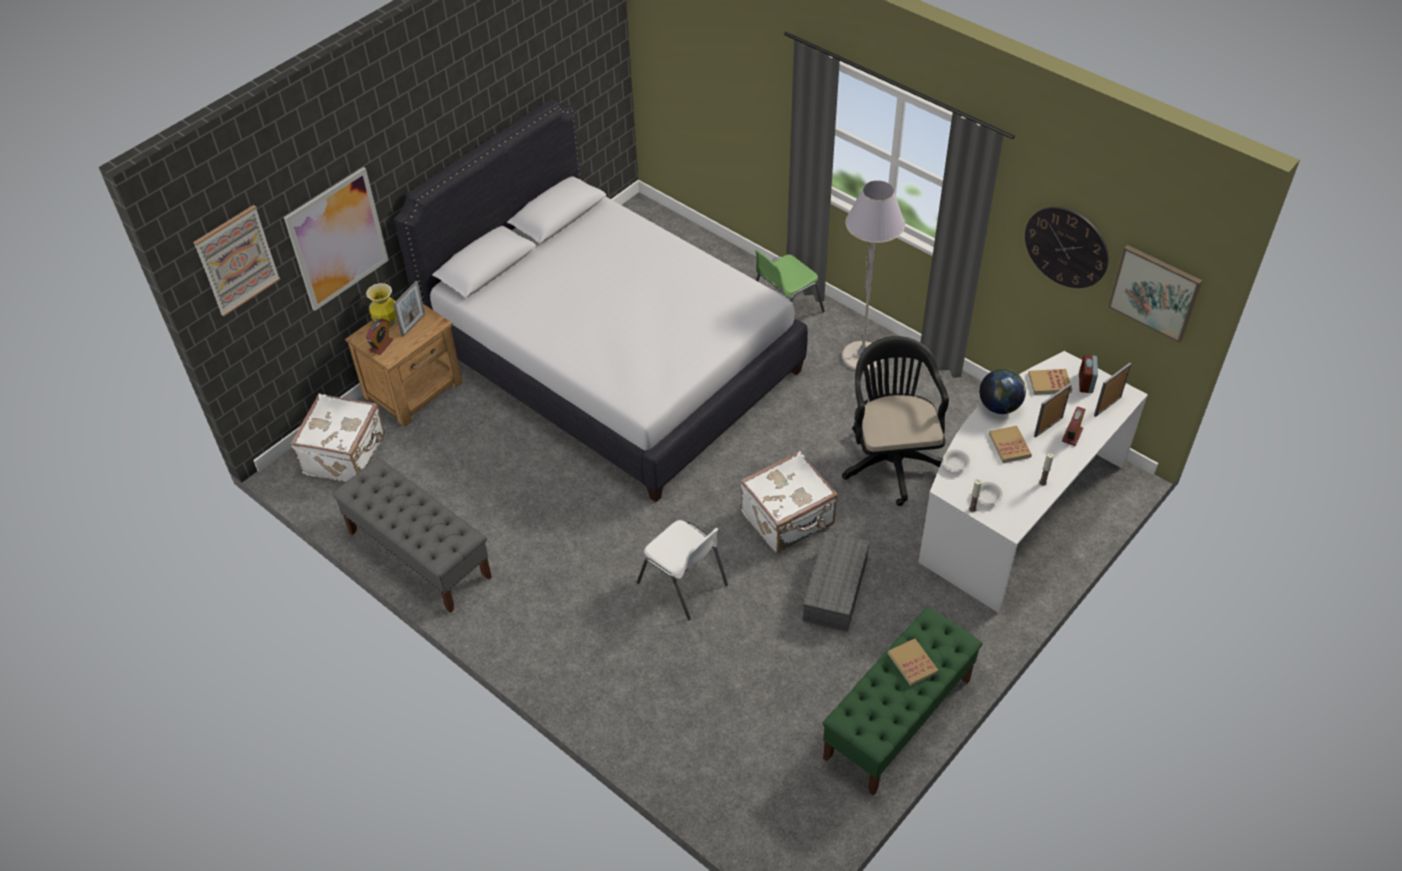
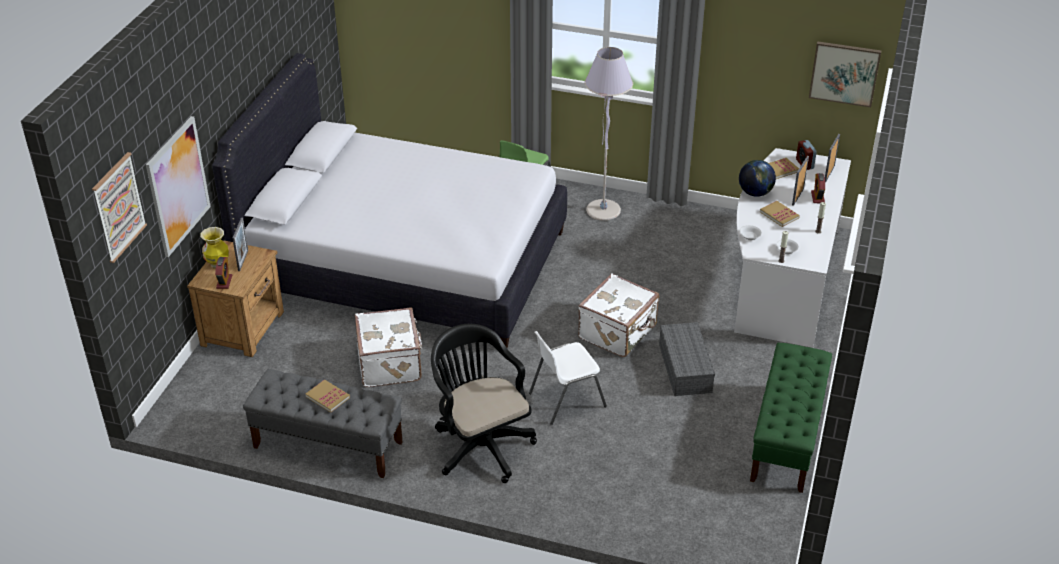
camera: 25 degrees left, 10 degrees down
(346, 455) = (212, 392): white suitcase -> white suitcase (391, 363)
(683, 584) = (565, 399): white chair -> white chair turned 135 degrees clockwise
(891, 459) = (670, 271): black office chair -> black office chair (480, 444)
(912, 663) = (793, 379): book -> book (328, 397)
(1066, 247) = (766, 60): wall clock -> none

